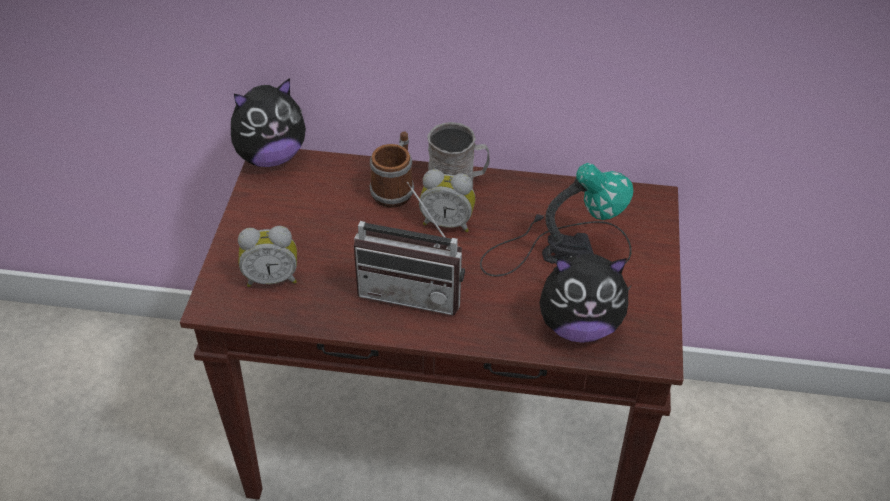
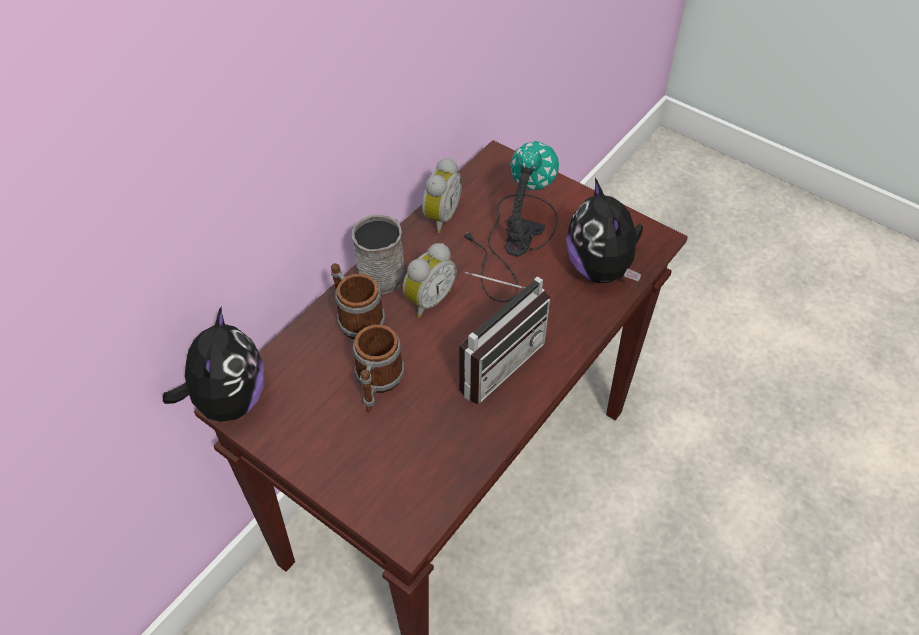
camera: 60 degrees left, 5 degrees up
(272, 278) = (405, 466): alarm clock -> alarm clock (439, 216)
(339, 228) = (377, 383): none -> mug
(578, 325) = (601, 269): plush toy -> plush toy turned 135 degrees clockwise

